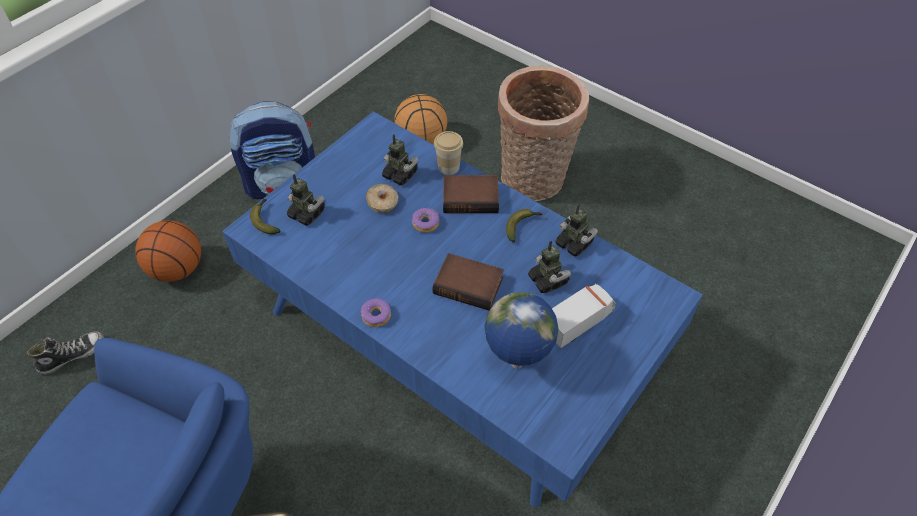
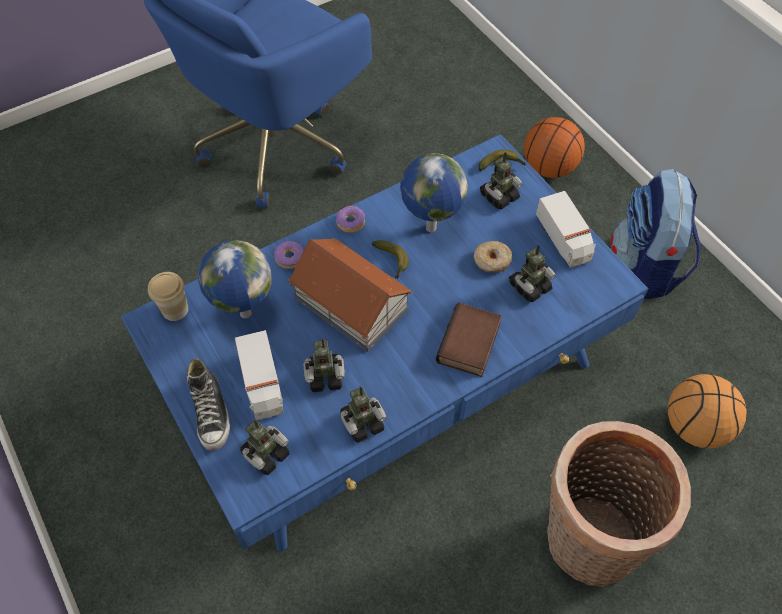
camera: 110 degrees right, 5 degrees up
(73, 355) = (477, 97): shoe -> shoe (211, 413)
(342, 163) = (563, 240): none -> toy truck
(361, 253) = (429, 227): none -> globe
(425, 223) = (448, 290): donut -> donut (290, 258)
(448, 167) = (526, 337): cup -> cup (175, 310)
(470, 284) = (351, 305): book -> toy house
(522, 226) = (408, 380): banana -> banana (392, 262)
(635, 295) = (266, 454): none -> toy robot

